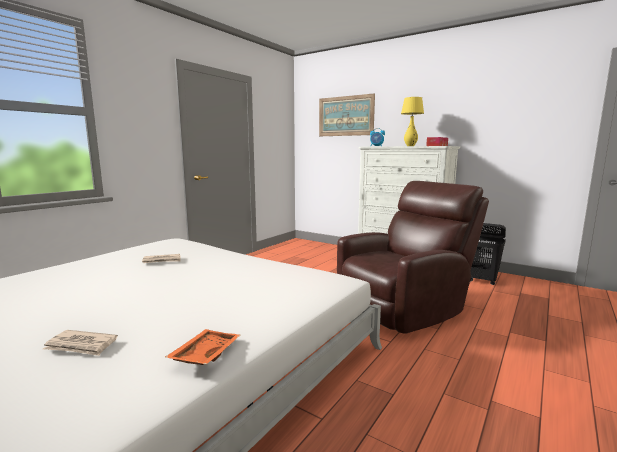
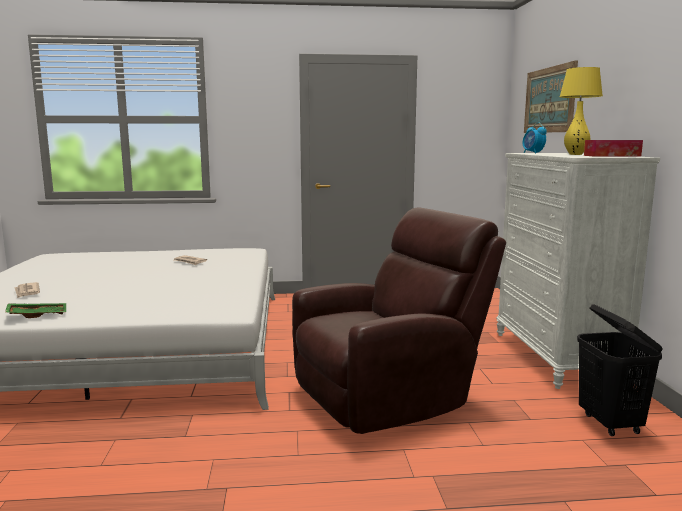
camera: 50 degrees right, 0 degrees up
(205, 355) = (37, 315): orange tray -> green tray
(404, 308) = (389, 397): brown armchair -> brown armchair turned 45 degrees counterclockwise

